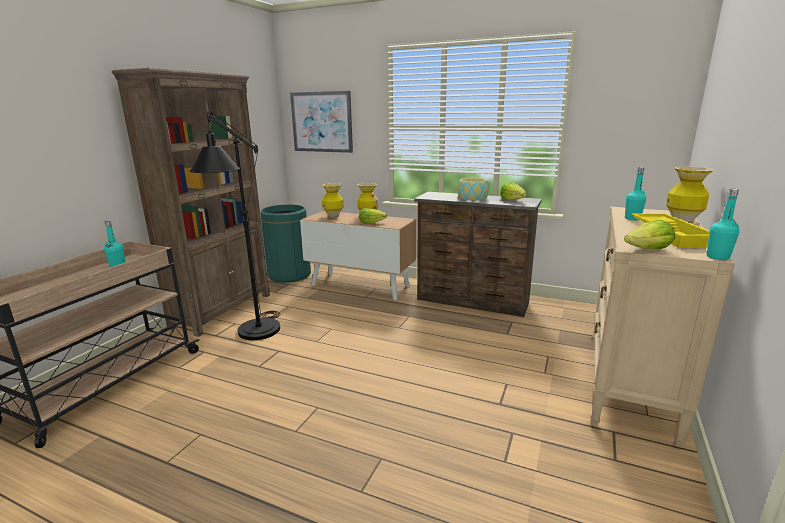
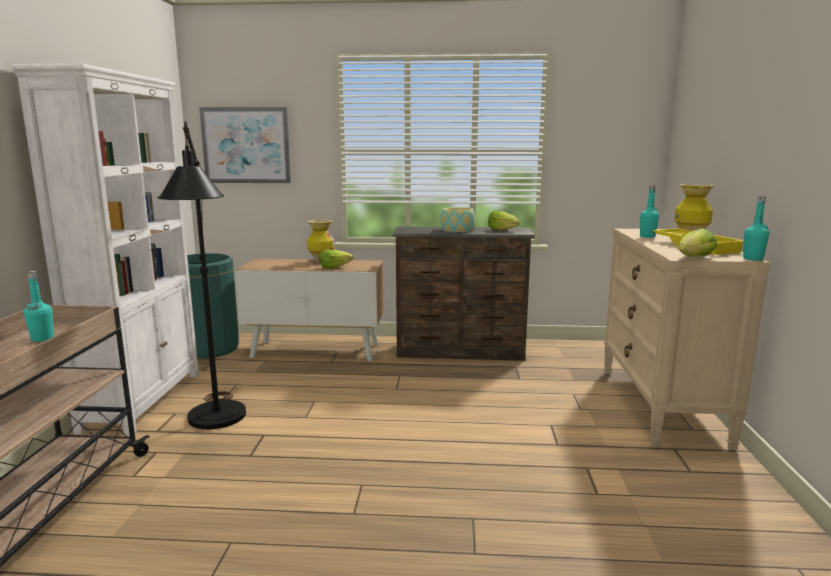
camera: 20 degrees left, 5 degrees down
(223, 310) = (144, 400): brown bookcase -> white bookcase
(333, 216) = (276, 264): vase -> none

